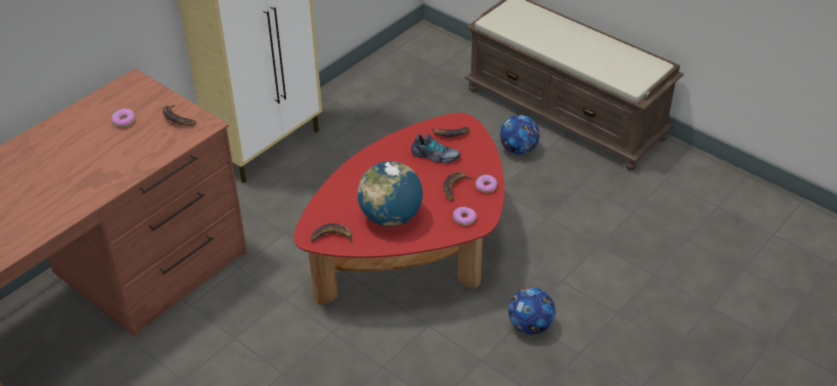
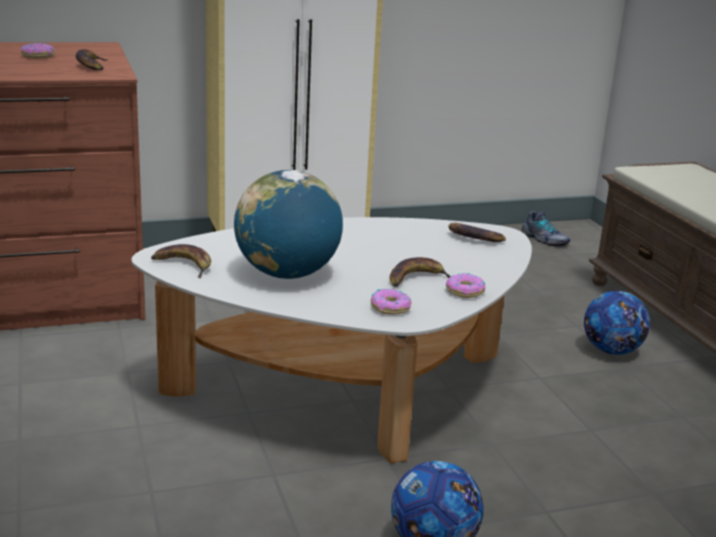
camera: 30 degrees right, 20 degrees down
(412, 251) = (348, 391): red coffee table -> white coffee table
(435, 156) = (426, 248): shoe -> shoe (544, 239)

